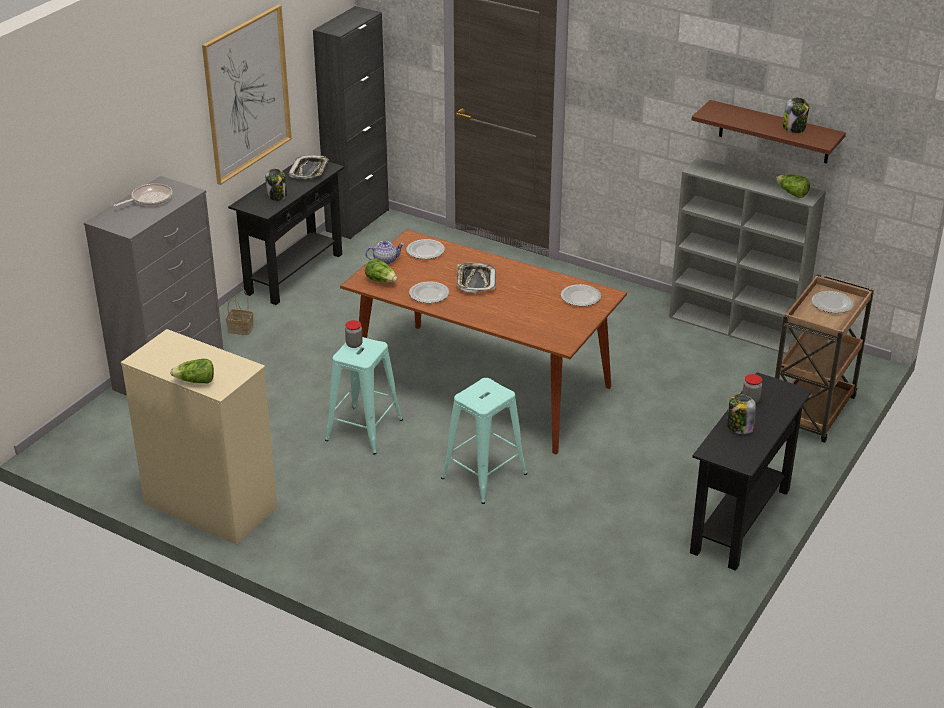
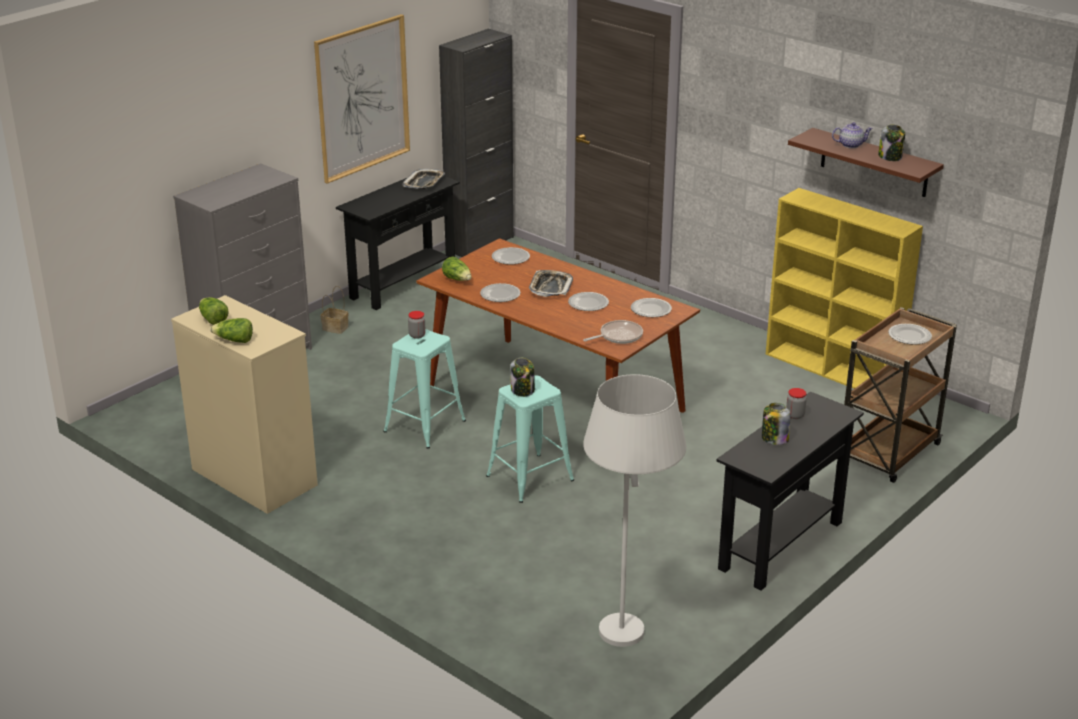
camera: 10 degrees right, 5 degrees down
(149, 199) = (242, 181): frying pan -> frying pan (618, 336)
(277, 196) = (385, 201): jar -> jar (523, 390)
(385, 261) = (468, 263): teapot -> teapot (851, 145)
(518, 296) = (588, 304): none -> plate
(629, 647) = (627, 648): none -> white floor lamp
(737, 328) = (833, 370): grey bookcase -> yellow bookcase
(791, 193) = (886, 225): lettuce -> lettuce (213, 319)

